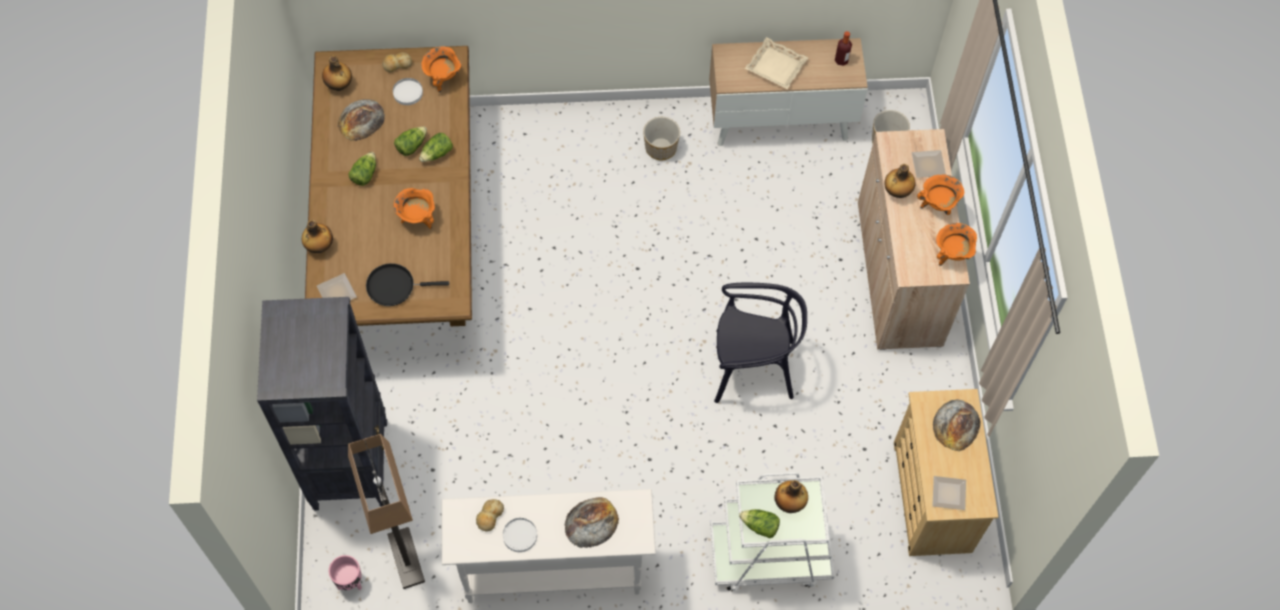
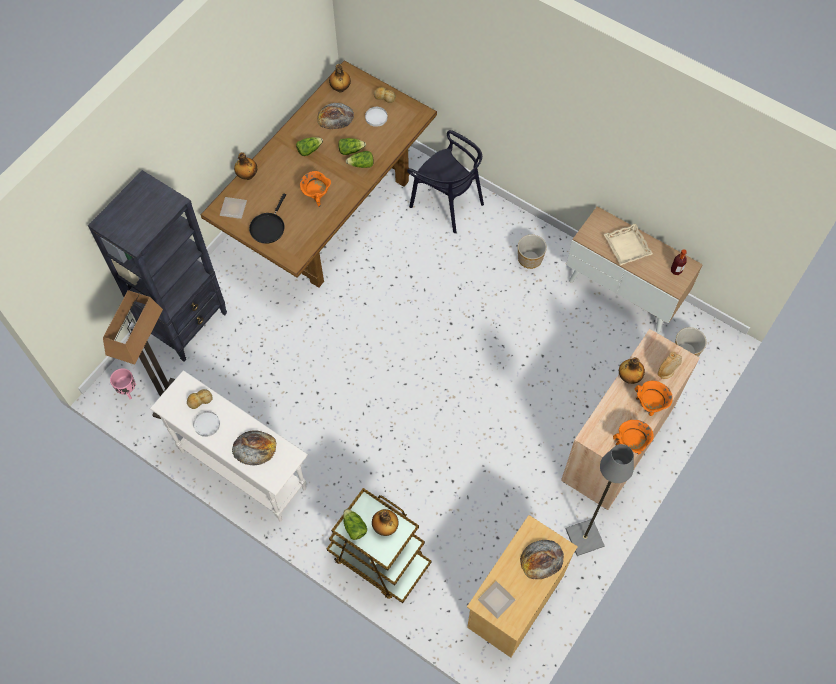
camera: 40 degrees right, 0 degrees up
(394, 286) = (268, 227): black frying pan -> black frying pan turned 105 degrees counterclockwise
(443, 78) = (404, 121): orange cooking pot -> none
(752, 367) = (469, 434): black chair -> black chair (447, 203)
(769, 555) = (379, 559): white cart -> brown cart
(927, 164) = (666, 373): plate -> beige vase
(942, 389) = (583, 537): none -> grey floor lamp

